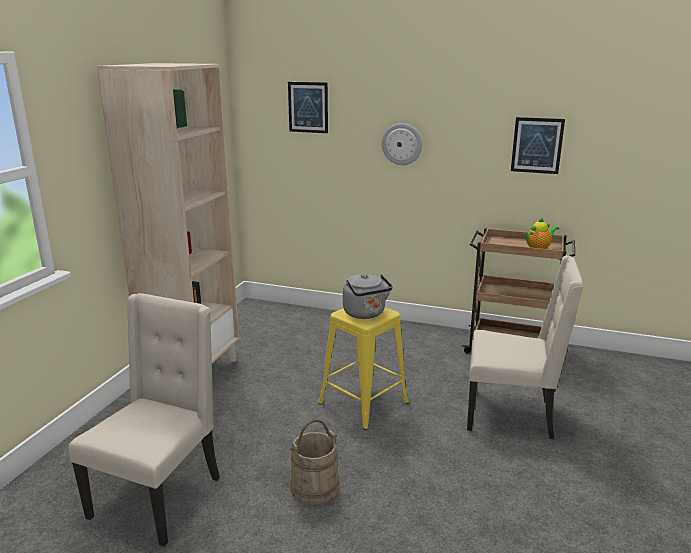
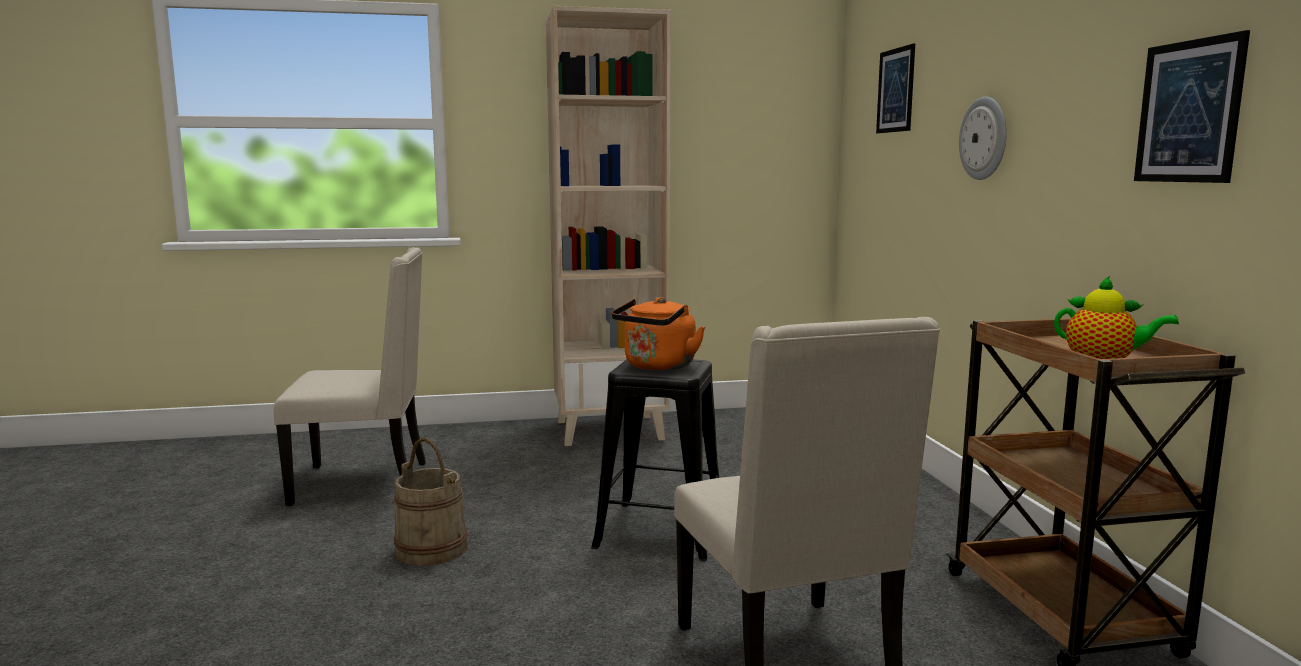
camera: 60 degrees right, 10 degrees down
(363, 403) = (661, 530): yellow stool -> black stool
(366, 314) = (657, 367): grey kettle -> orange kettle

